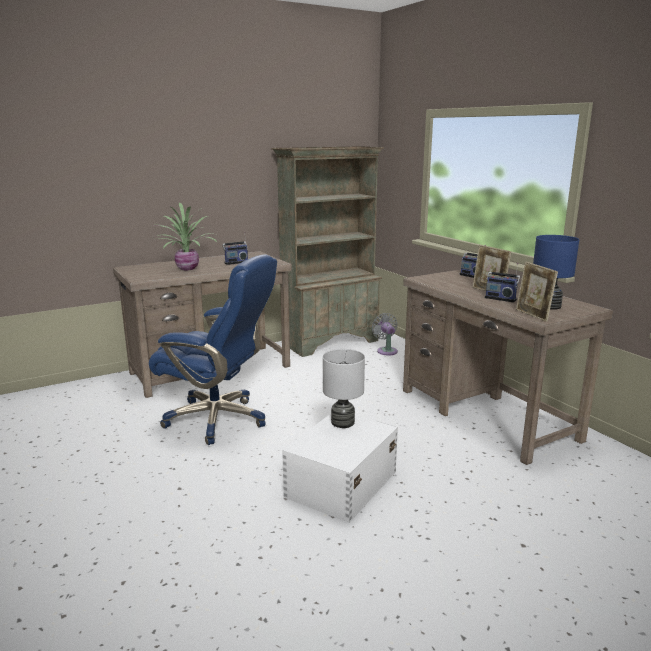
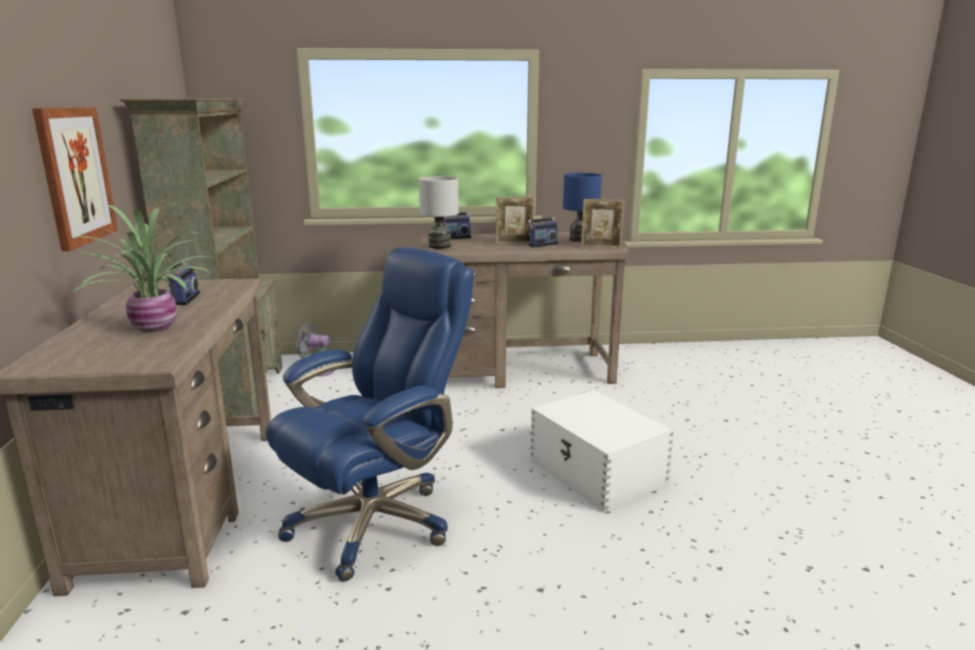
camera: 65 degrees left, 0 degrees up
(217, 188) = (75, 176): none -> picture
(343, 422) = (566, 410): grey table lamp -> grey table lamp (439, 246)

